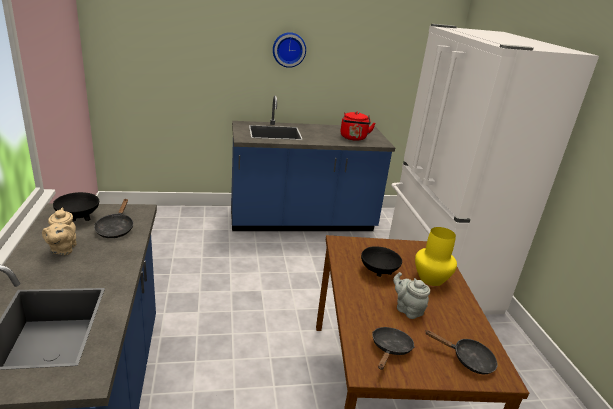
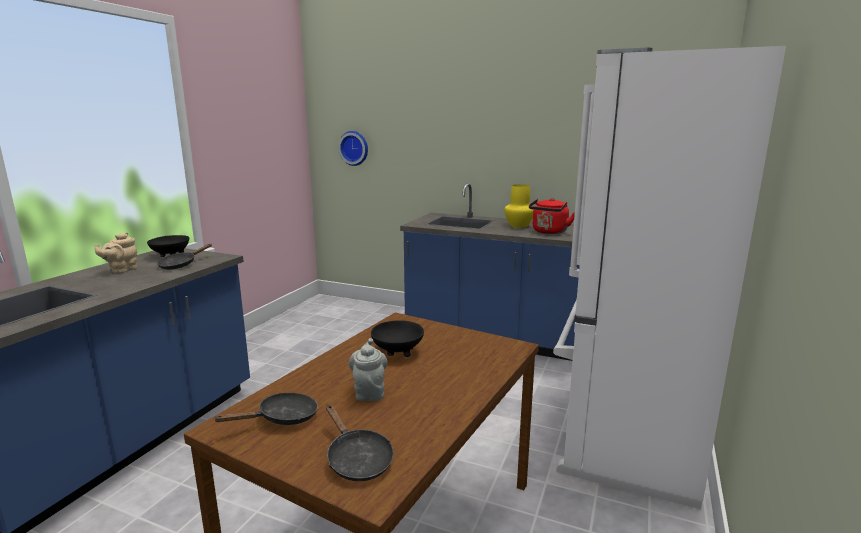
camera: 35 degrees right, 10 degrees down
(289, 49) = (490, 133): wall clock -> wall clock (354, 148)
(432, 279) = (454, 373): yellow vase -> yellow vase (519, 225)

